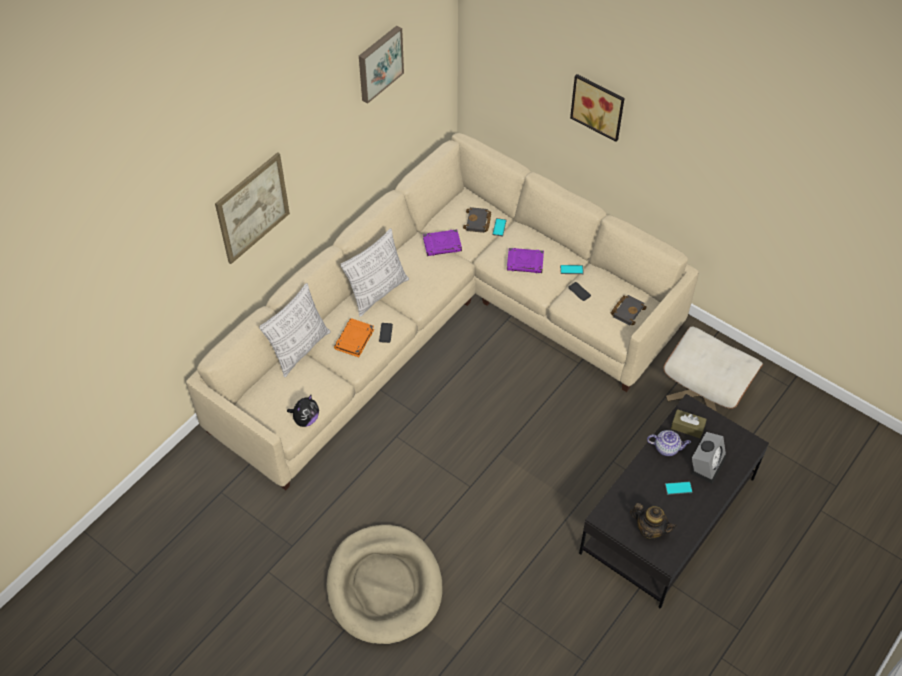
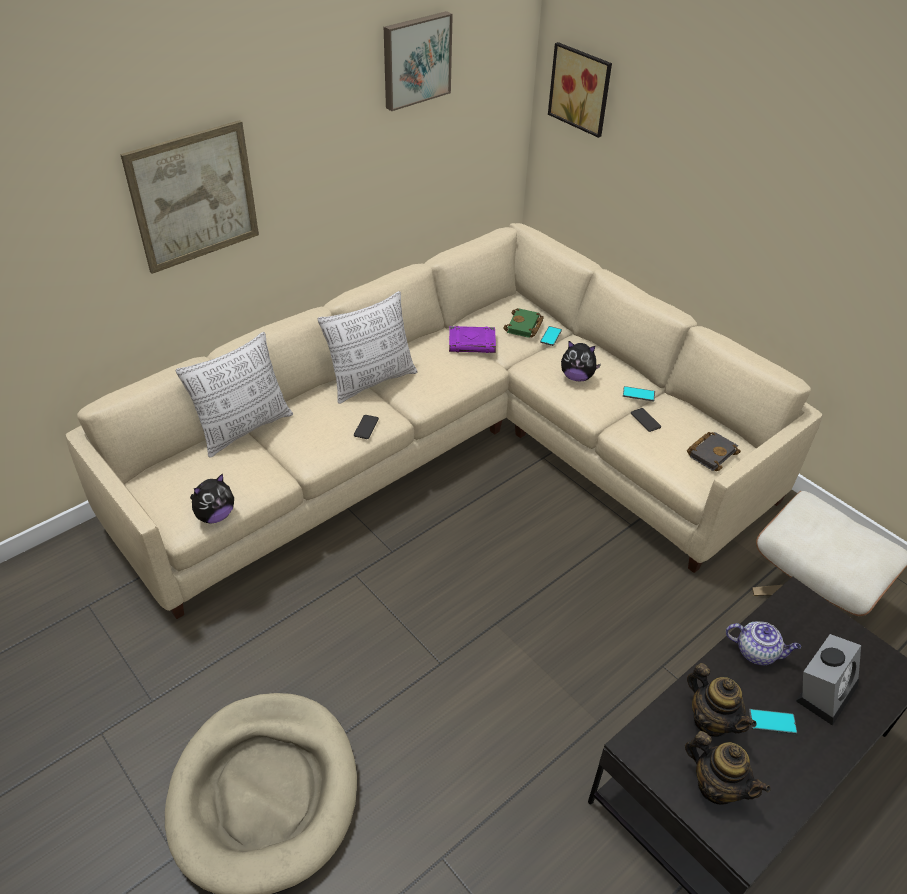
camera: 10 degrees right, 10 degrees down
(354, 340) = (321, 428): orange book -> none
(478, 222) = (524, 327): black book -> green book
(525, 263) = (577, 377): purple book -> plush toy
(599, 105) = (708, 160): picture -> picture (582, 88)
(644, 494) = (711, 720): none -> teapot
(687, 427) = (793, 626): brown tissue box -> none

